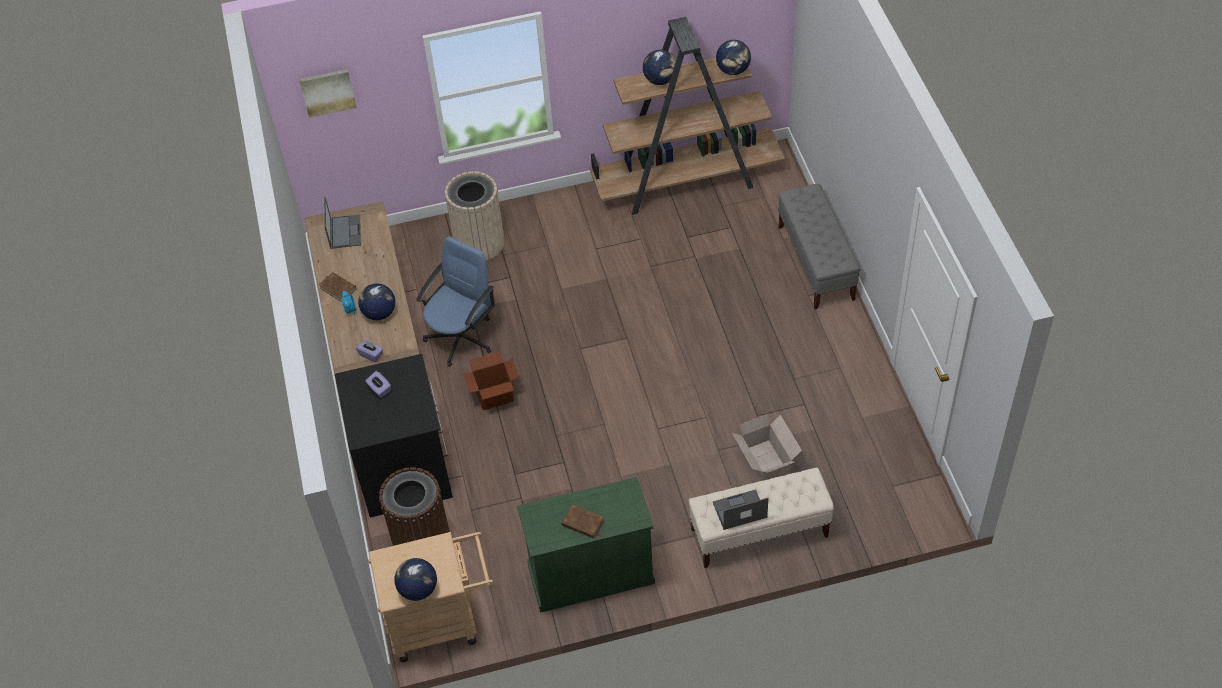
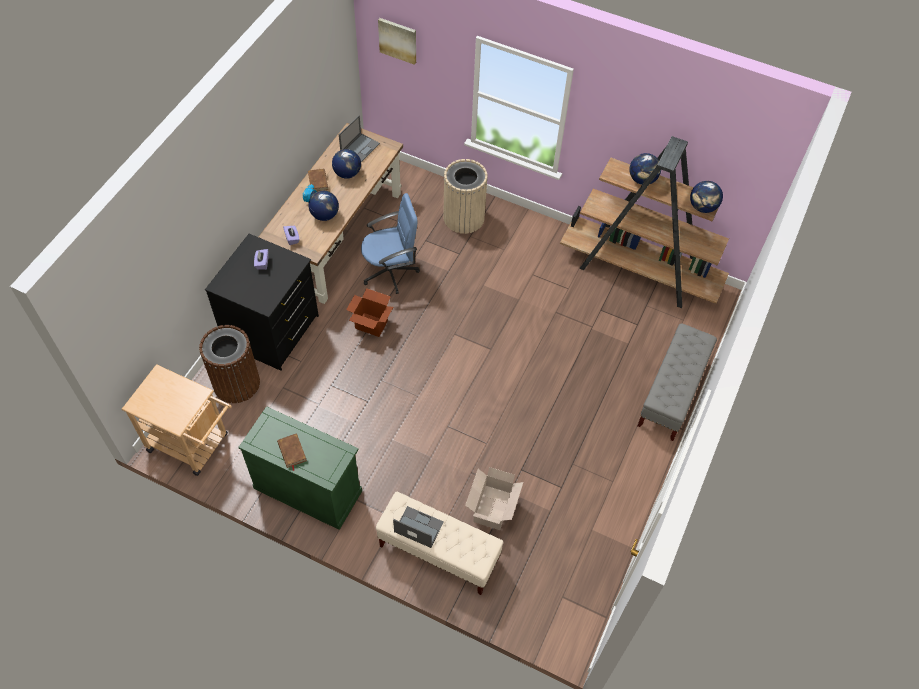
camera: 35 degrees right, 5 degrees up
(418, 589) = (156, 412): globe -> globe (347, 173)

